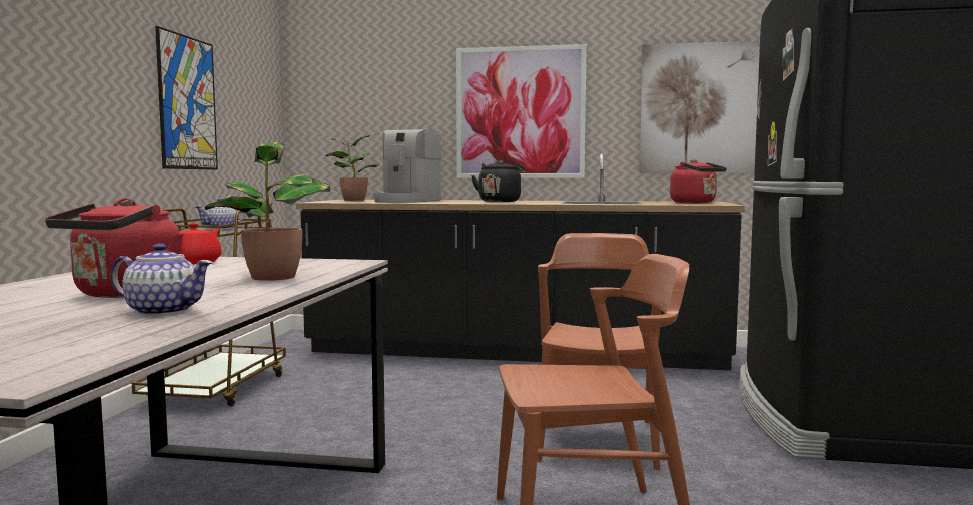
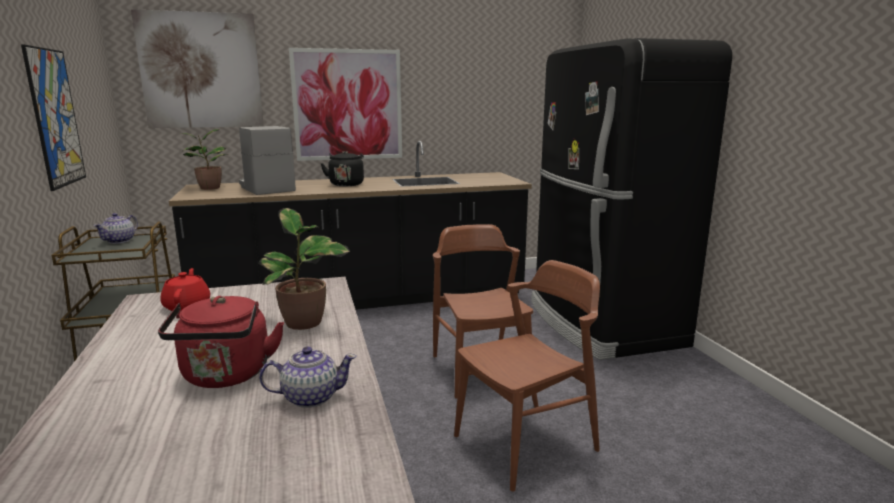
camera: 25 degrees left, 10 degrees up
(406, 201) = (265, 188): coffee machine -> coffee machine turned 150 degrees clockwise
(696, 203) = (491, 179): red kettle -> none
(706, 108) = (487, 103): picture -> picture (201, 71)

